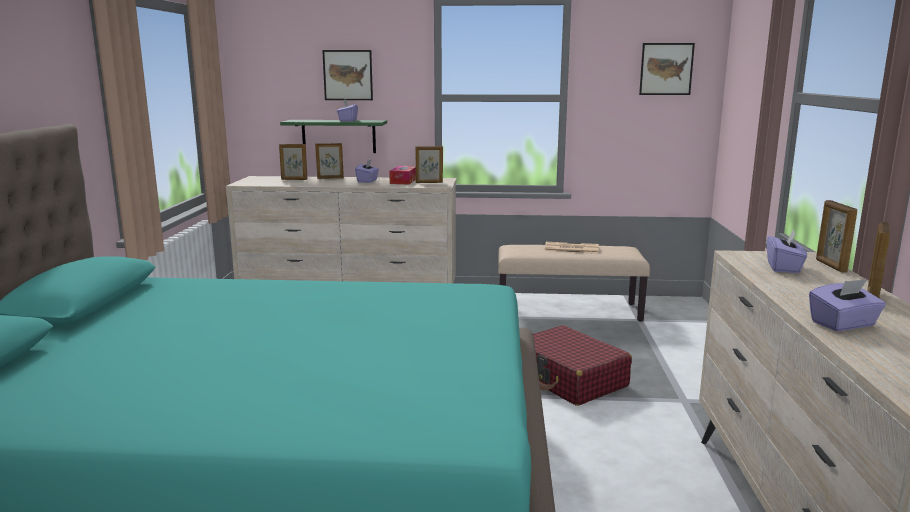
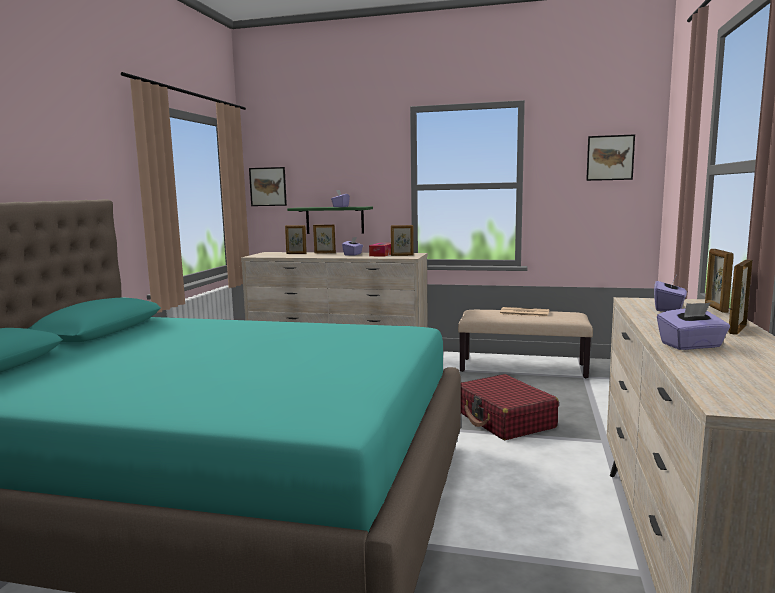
camera: 10 degrees right, 5 degrees down
(348, 75) = (342, 171): picture -> picture (268, 186)

